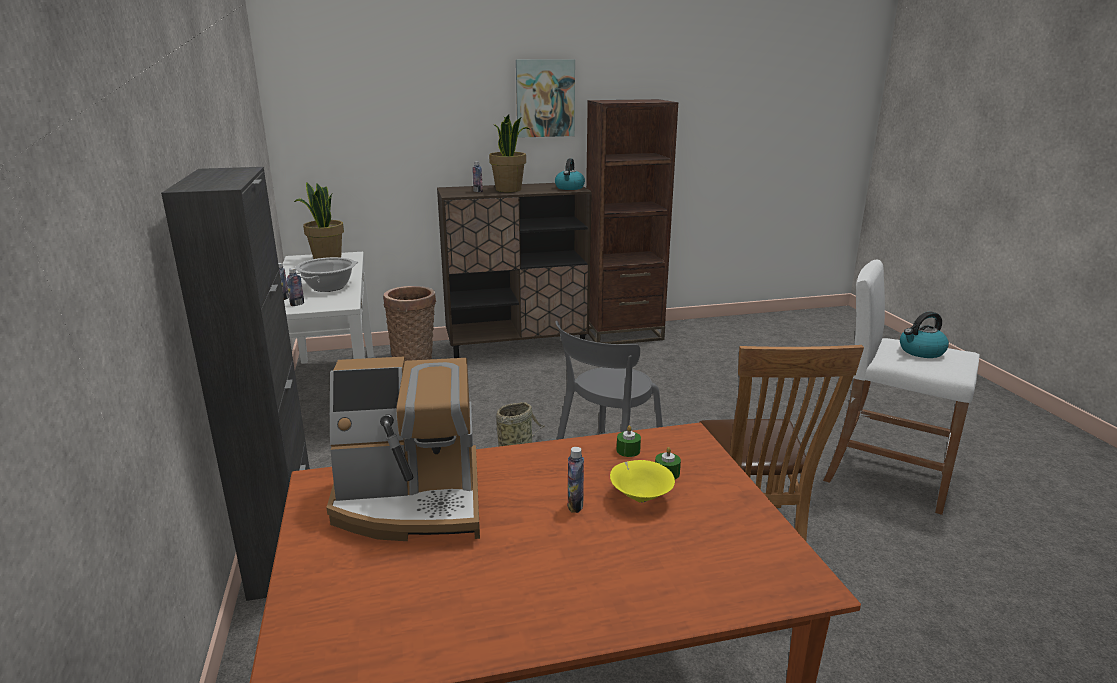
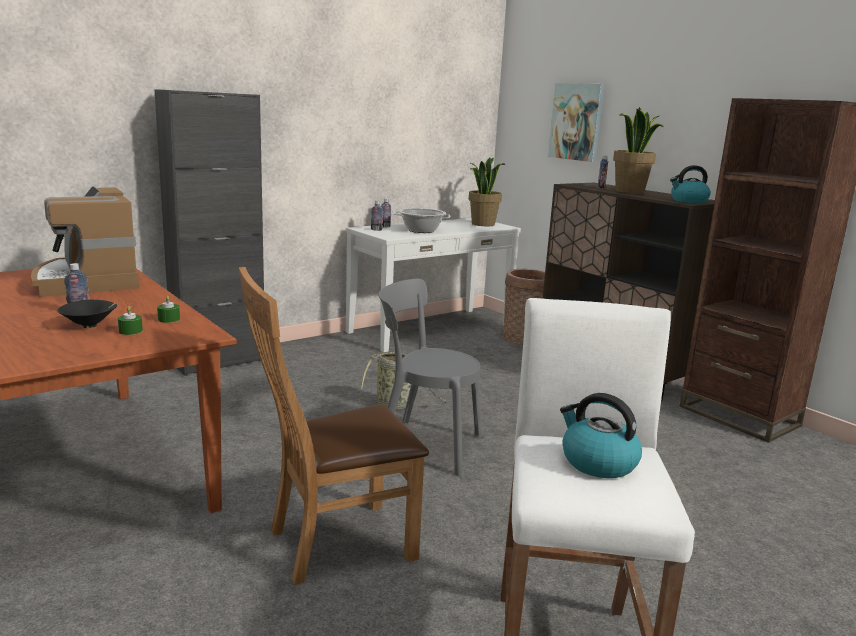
camera: 65 degrees right, 5 degrees down
(545, 98) = (718, 97): picture -> picture (576, 122)
(640, 497) = (90, 326): yellow bowl -> black bowl

